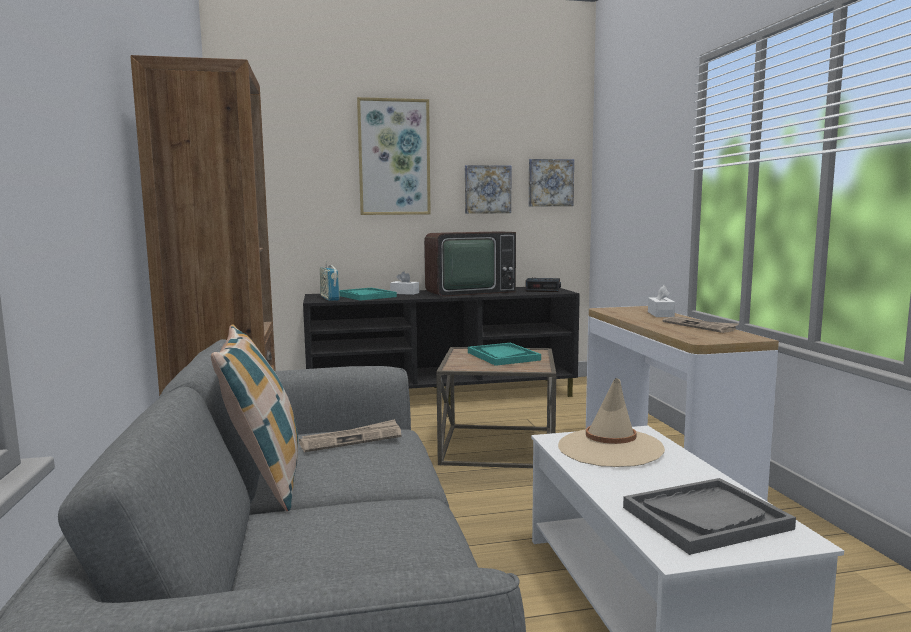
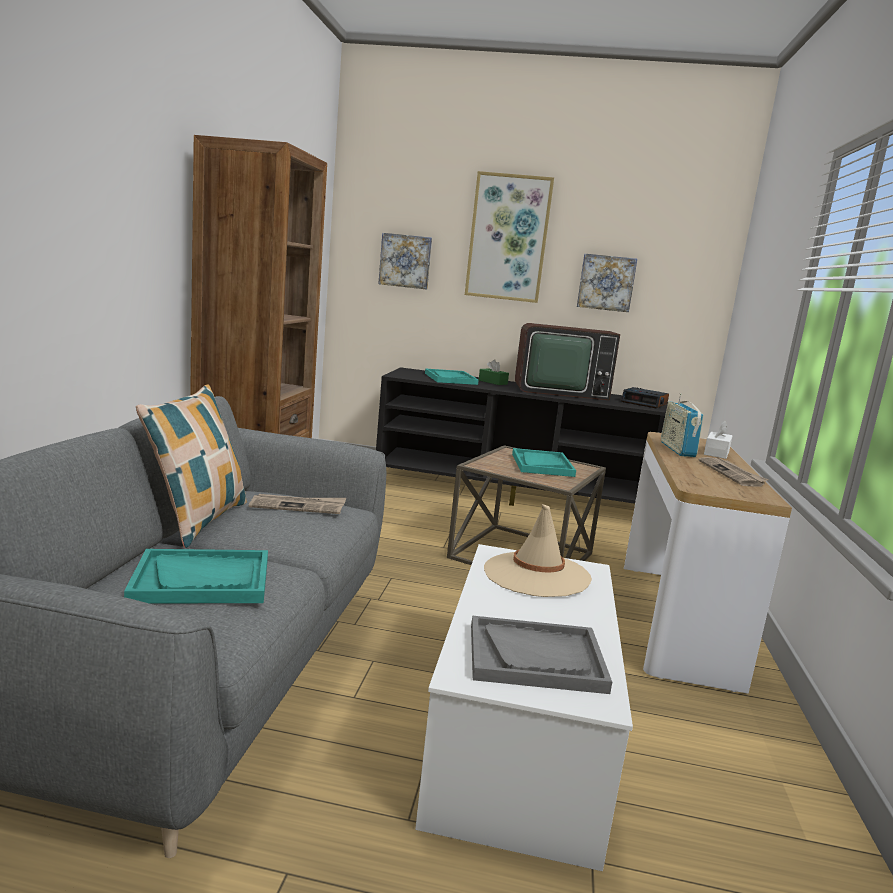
camera: 20 degrees right, 5 degrees up
(330, 298) = (413, 375): radio -> radio (677, 449)
(358, 538) = (202, 580): none -> turquoise tray
(404, 293) = (493, 382): white tissue box -> green tissue box
(550, 183) = (683, 283): picture -> picture (405, 261)

